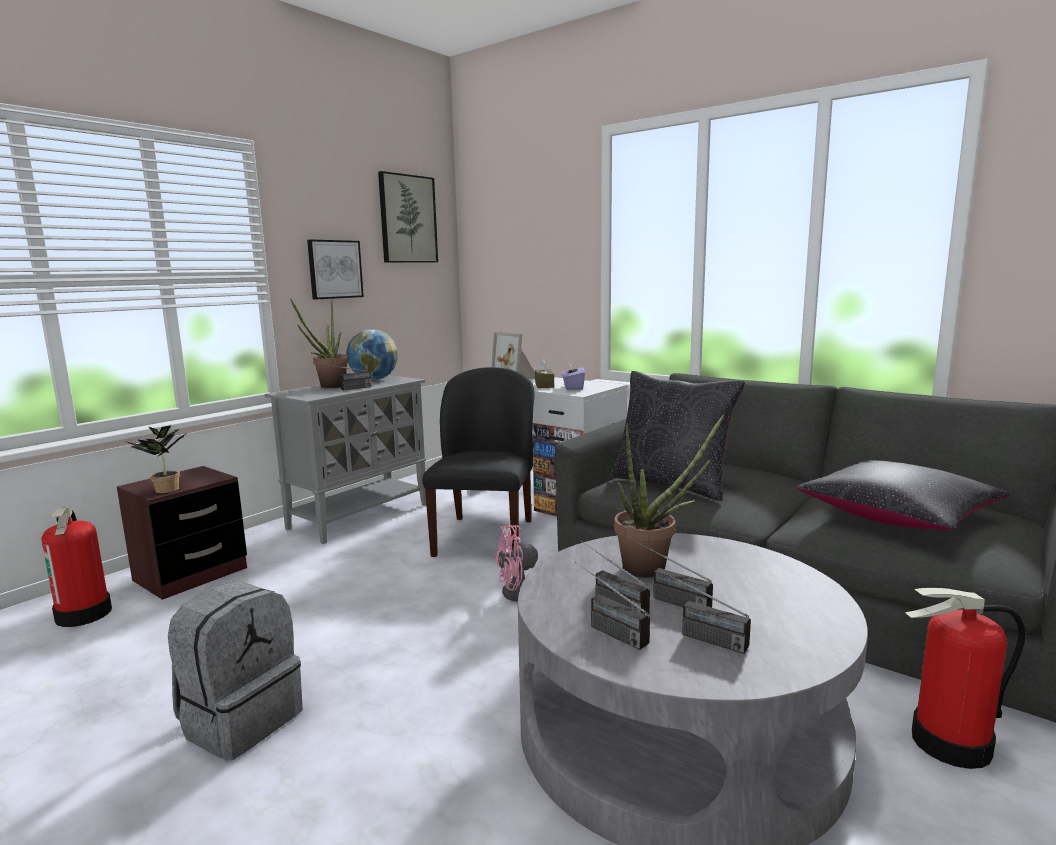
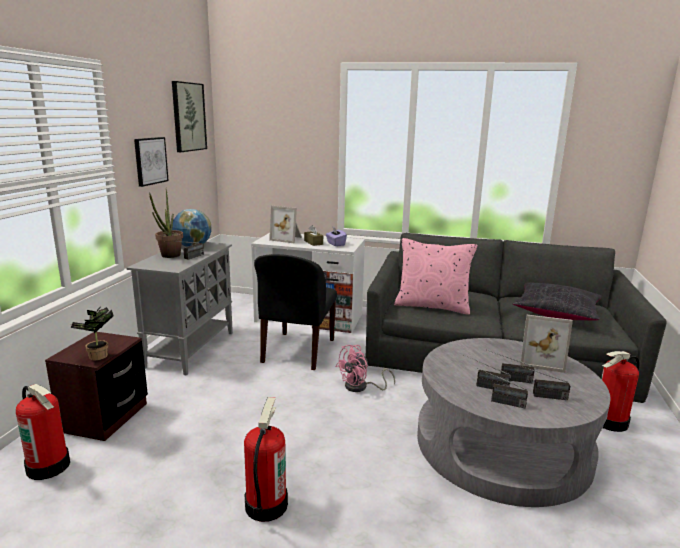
camera: 25 degrees left, 5 degrees up
(241, 720) = (265, 505): grey backpack -> fire extinguisher
(485, 537) = (297, 352): black chair -> black chair turned 150 degrees counterclockwise
(653, 568) = (482, 362): potted plant -> none
(671, 483) = (432, 306): black pillow -> pink pillow
(770, 582) = (540, 360): none -> picture frame

